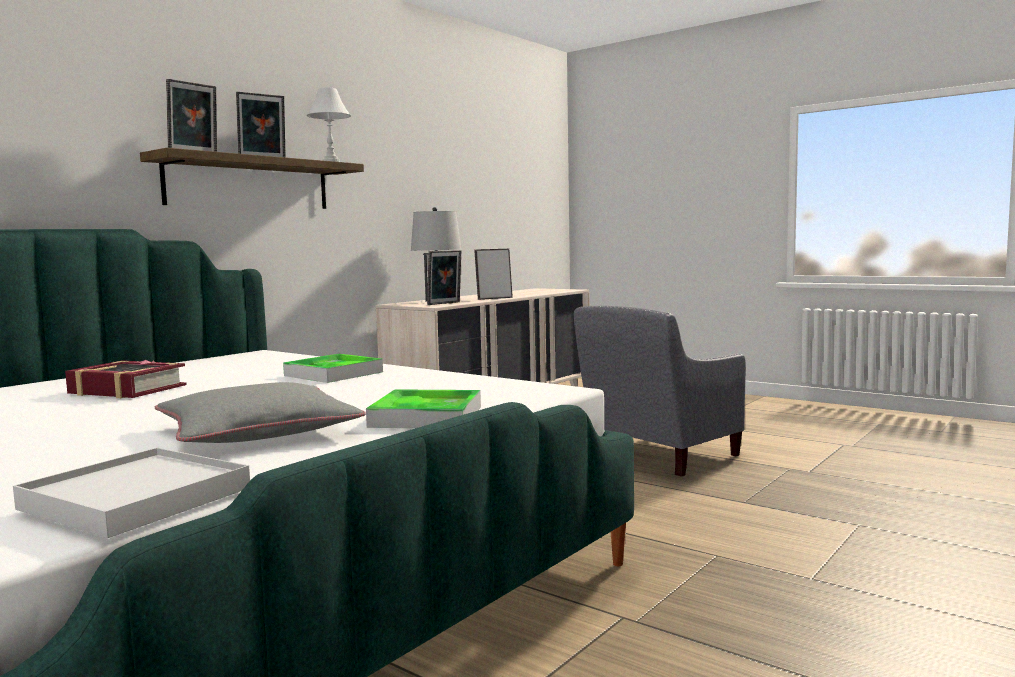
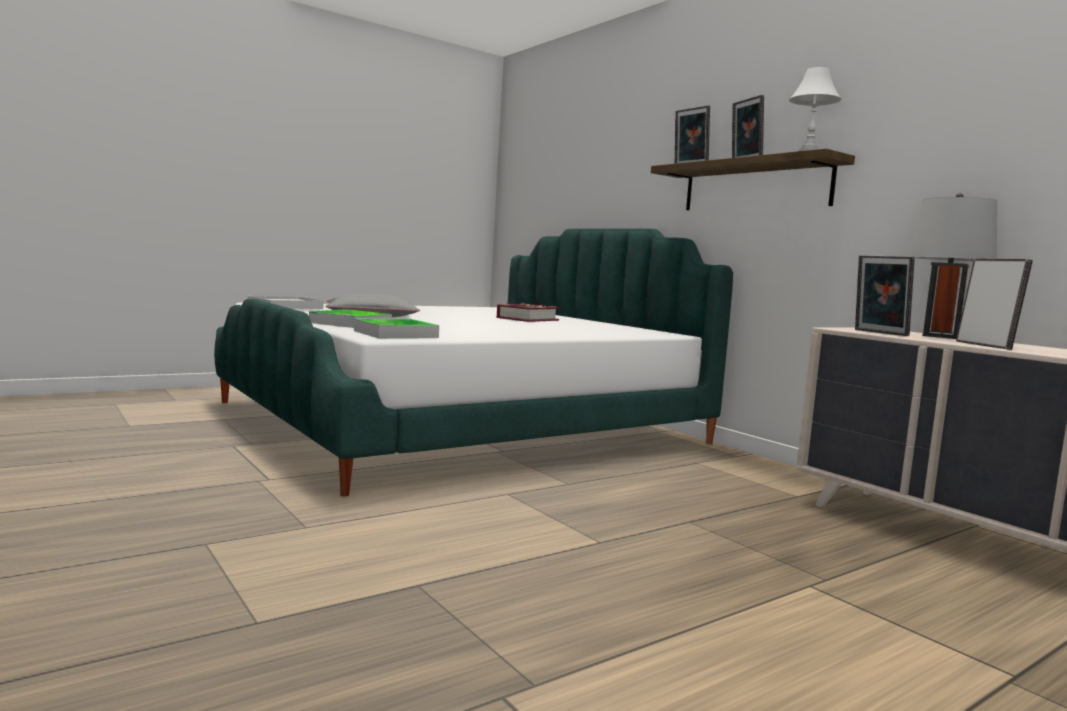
camera: 105 degrees right, 0 degrees up
(333, 374) = (535, 331): tray -> tray (395, 334)
(657, 456) = (674, 597): grey armchair -> none

